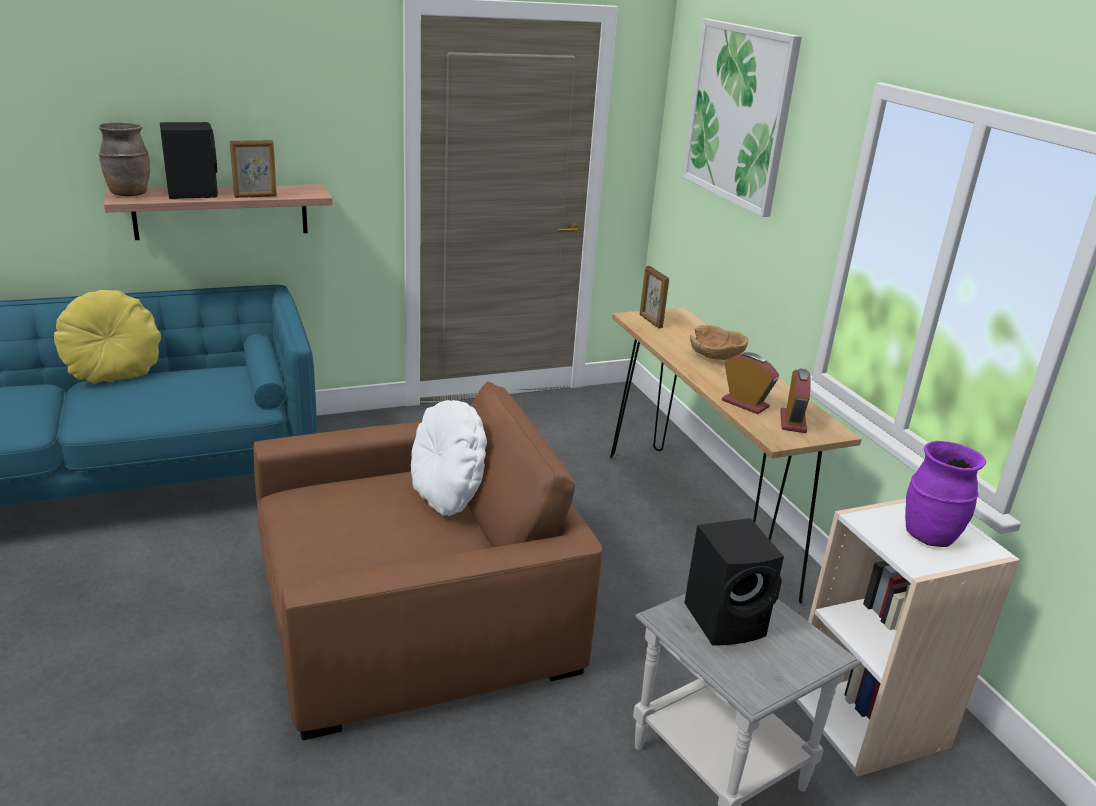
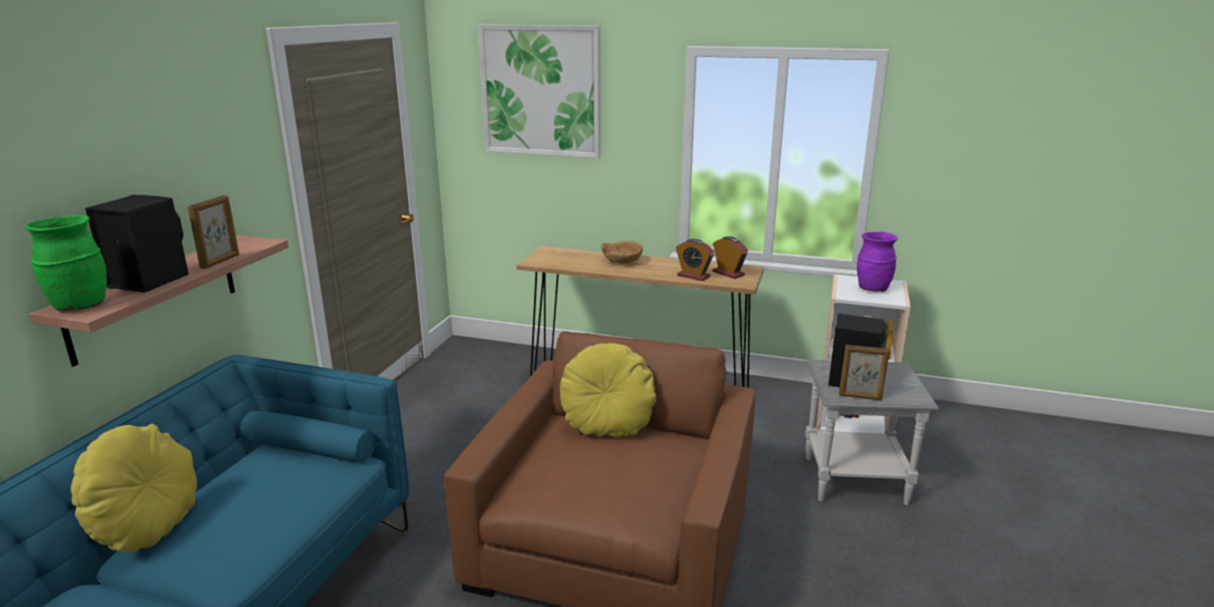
camera: 50 degrees left, 5 degrees down
(129, 194) = (80, 306): brown vase -> green vase
(447, 499) = (608, 428): white pillow -> yellow pillow
(650, 321) = (547, 260): picture frame -> picture frame (860, 397)
(745, 404) = (693, 276): alarm clock -> alarm clock turned 135 degrees counterclockwise

